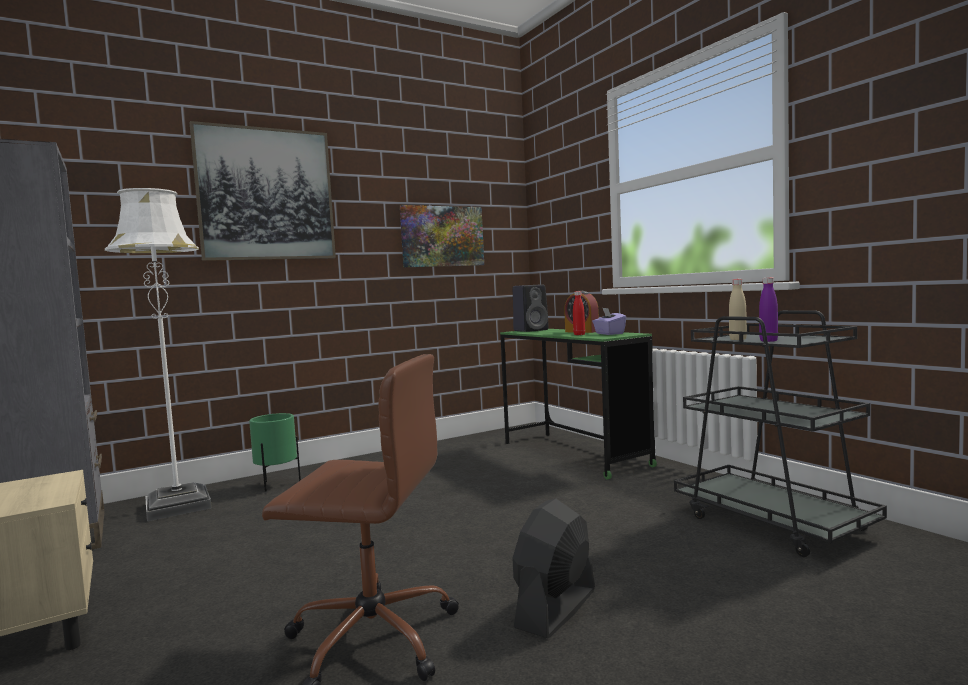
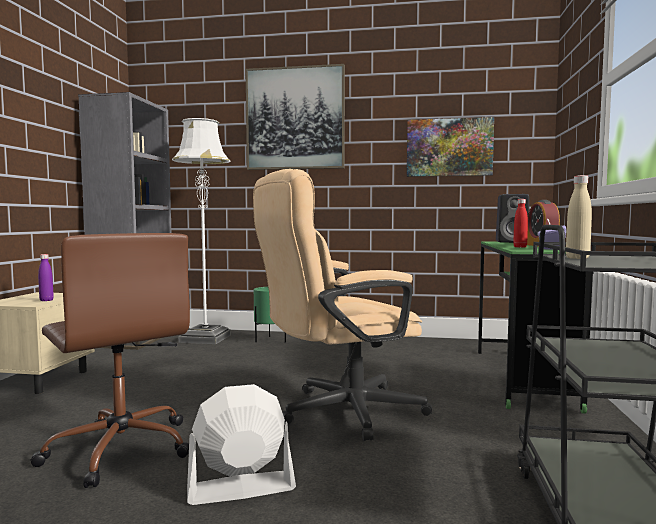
camera: 40 degrees right, 0 degrees up
(501, 525) = (339, 412): none -> beige office chair
(556, 608) = (241, 488): black fan -> white fan
(768, 341) = (595, 262): purple bottle -> purple bottle (46, 300)

